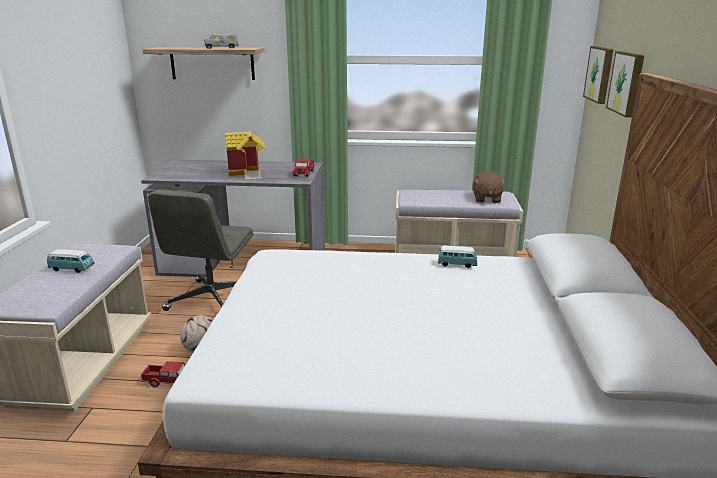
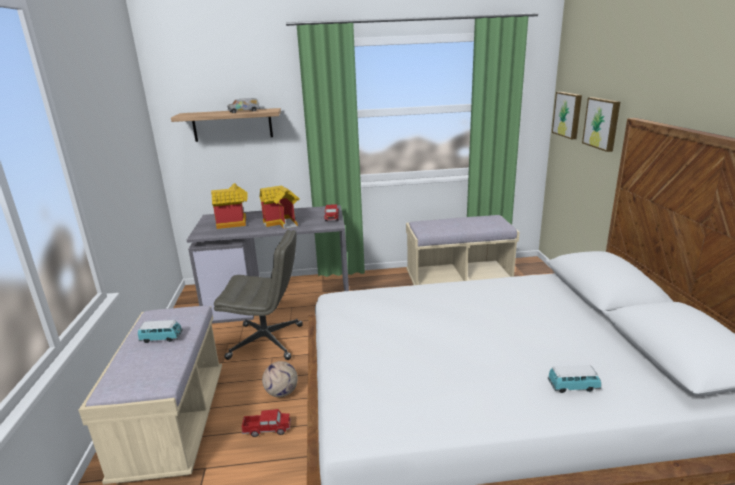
camera: 10 degrees left, 0 degrees up
(198, 170) = (234, 223): none -> toy house
(211, 300) = (267, 341): grey office chair -> grey office chair turned 90 degrees counterclockwise
(457, 264) = (498, 288): toy car -> toy car (573, 386)
(486, 199) = (486, 224): brown plush toy -> none

